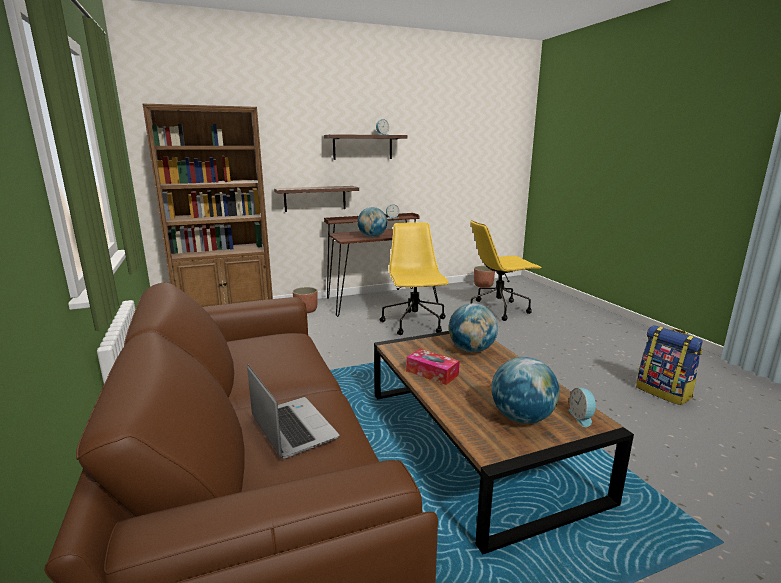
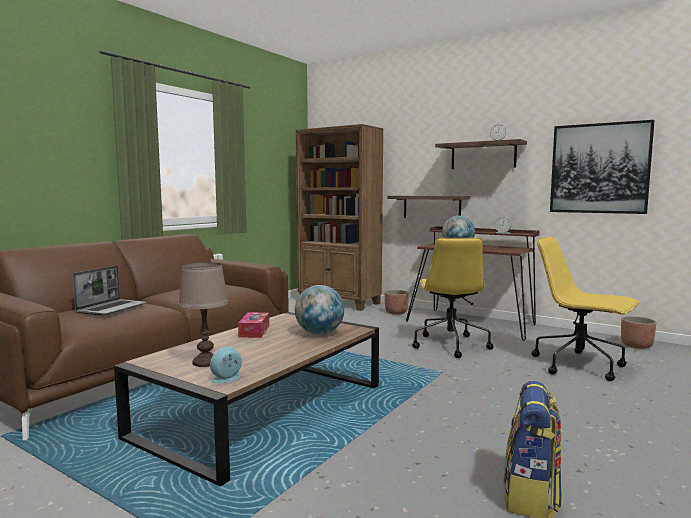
camera: 55 degrees right, 10 degrees down
(415, 324) = (450, 345): yellow office chair -> yellow office chair turned 135 degrees clockwise
(450, 161) = (599, 168): none -> picture
(522, 418) = (206, 362): globe -> brown table lamp

